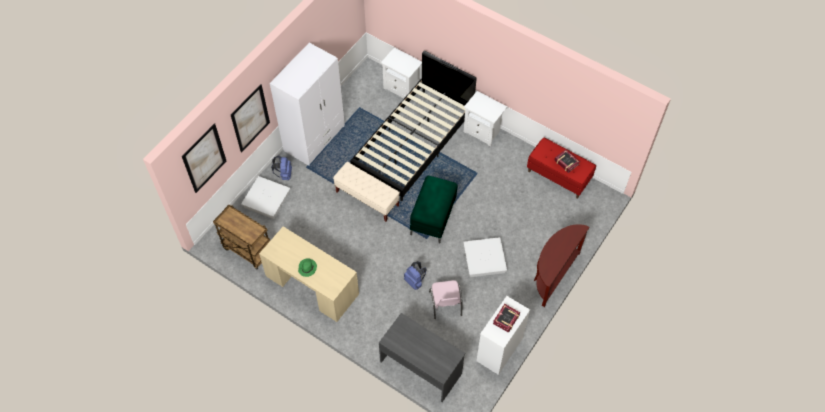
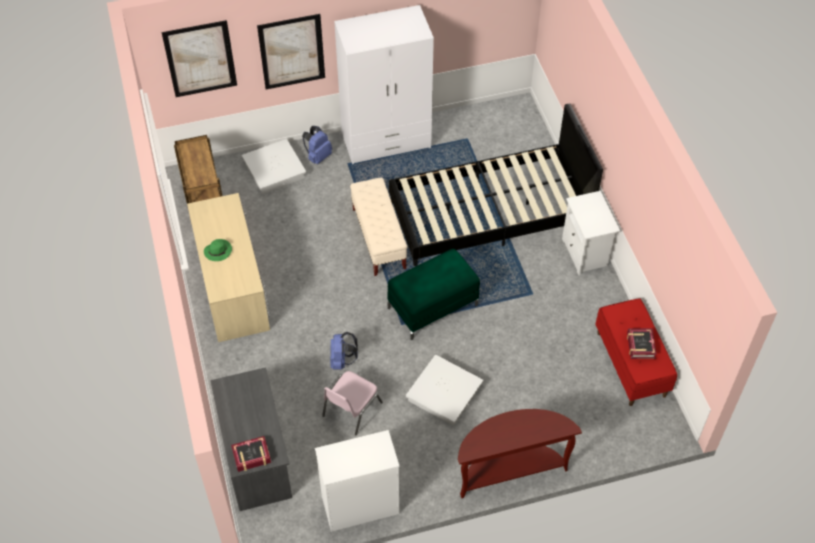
camera: 40 degrees right, 5 degrees down
(402, 88) = (536, 148): white nightstand -> none
(506, 319) = (360, 455): book -> book (251, 456)

